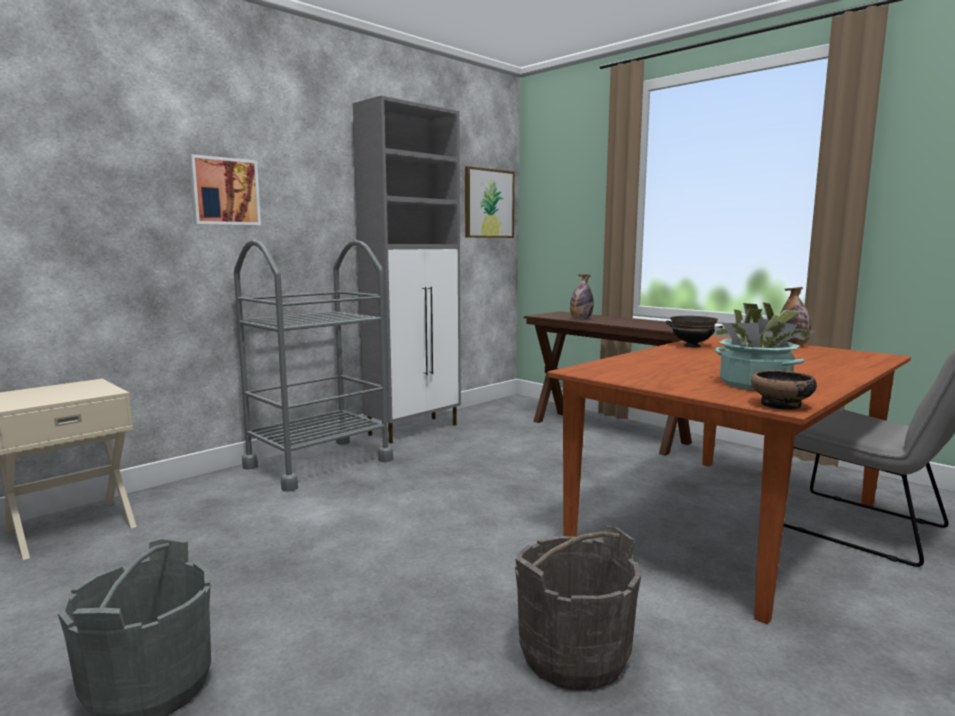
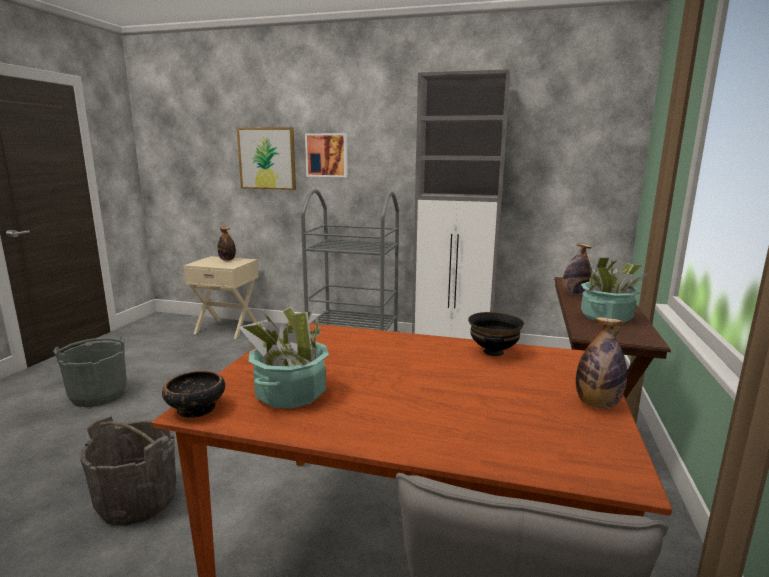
camera: 60 degrees right, 5 degrees up
(51, 389) = (227, 260): none -> bottle
(488, 203) = (592, 154): picture -> picture (267, 158)
(643, 323) = (606, 317): none -> potted plant

